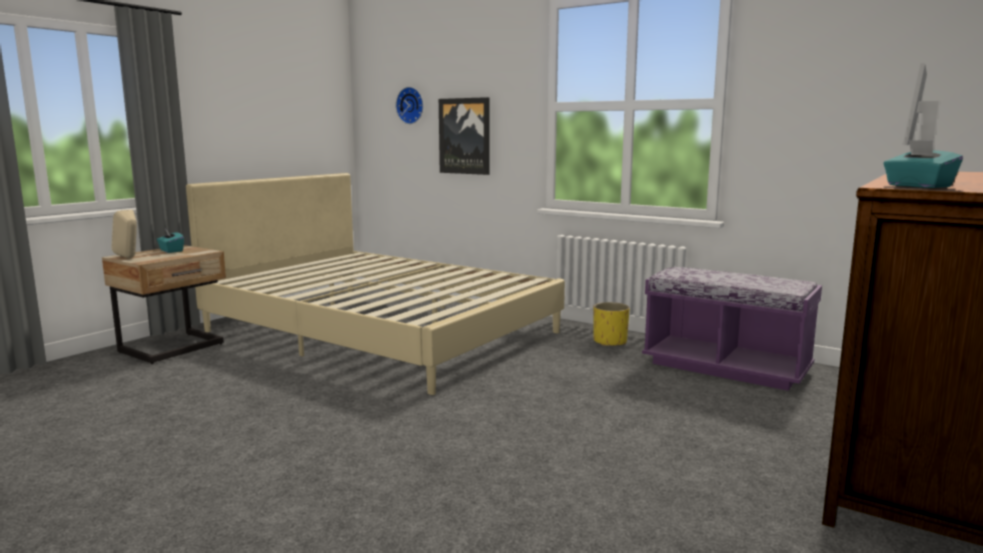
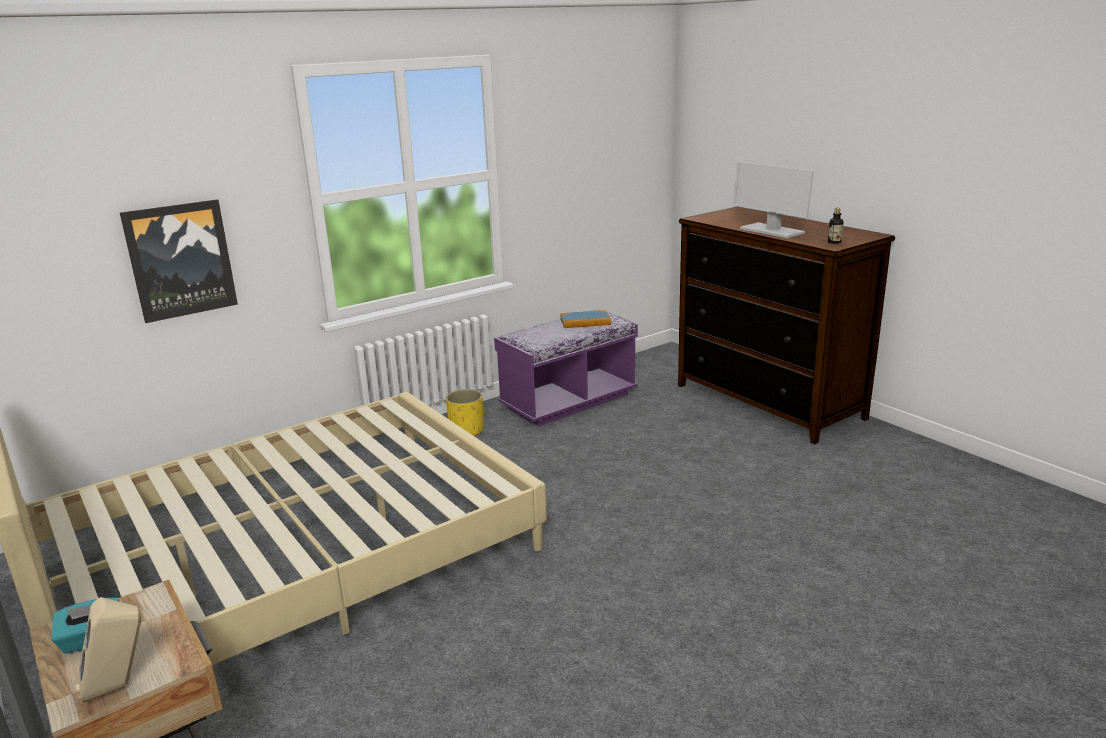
camera: 70 degrees left, 10 degrees up
(411, 105) = (52, 231): wall clock -> none
(756, 279) = (585, 322): none -> book
(918, 186) = (834, 242): turquoise tissue box -> bottle

